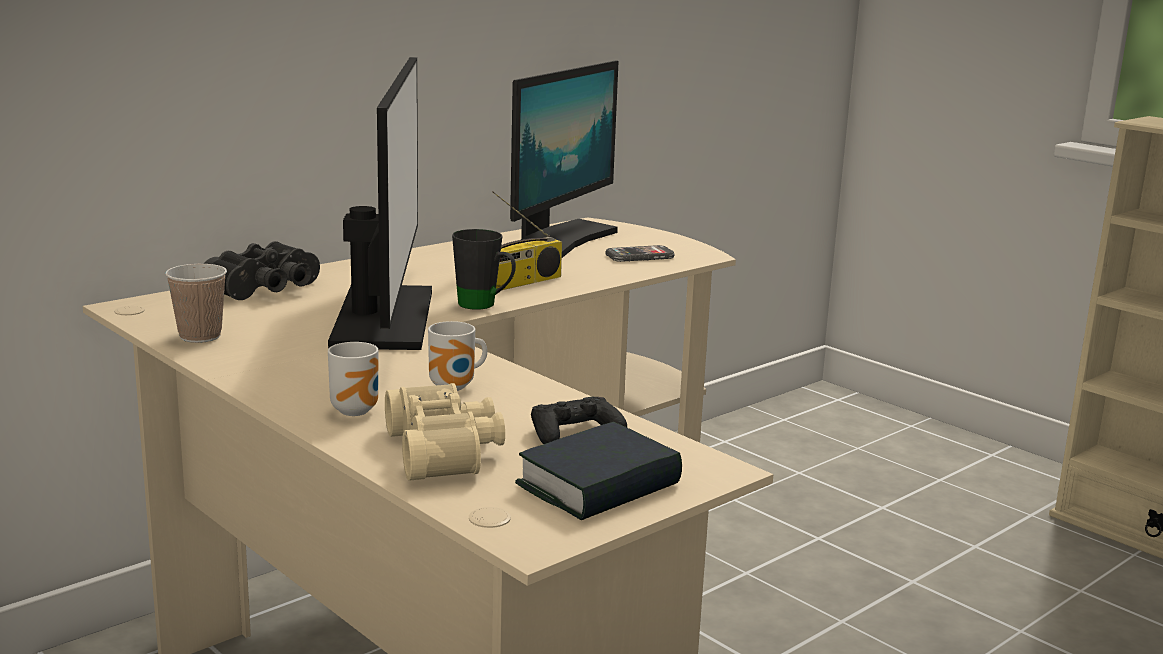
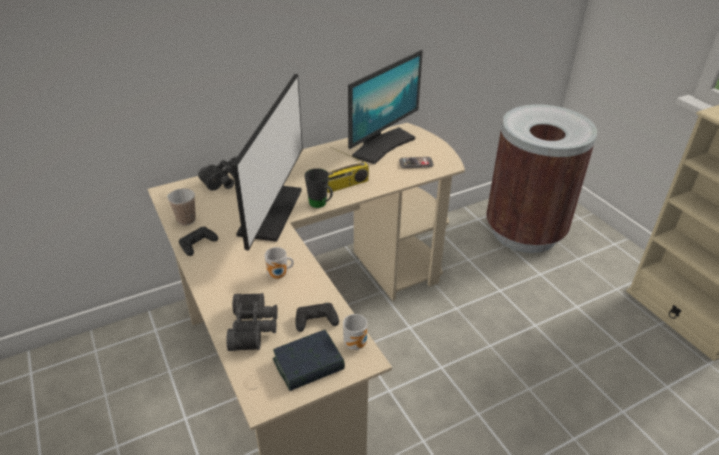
camera: 15 degrees right, 20 degrees up
(246, 362) = (198, 244): none -> black game controller
(358, 410) = (230, 289): mug -> mug (357, 343)
(447, 451) = (255, 328): beige binoculars -> black binoculars
(822, 452) = (524, 232): none -> brown trash can

